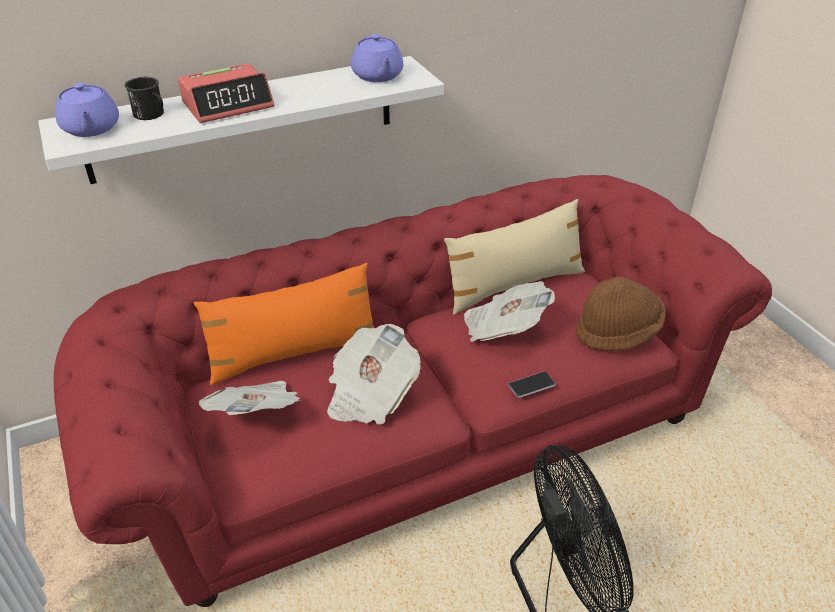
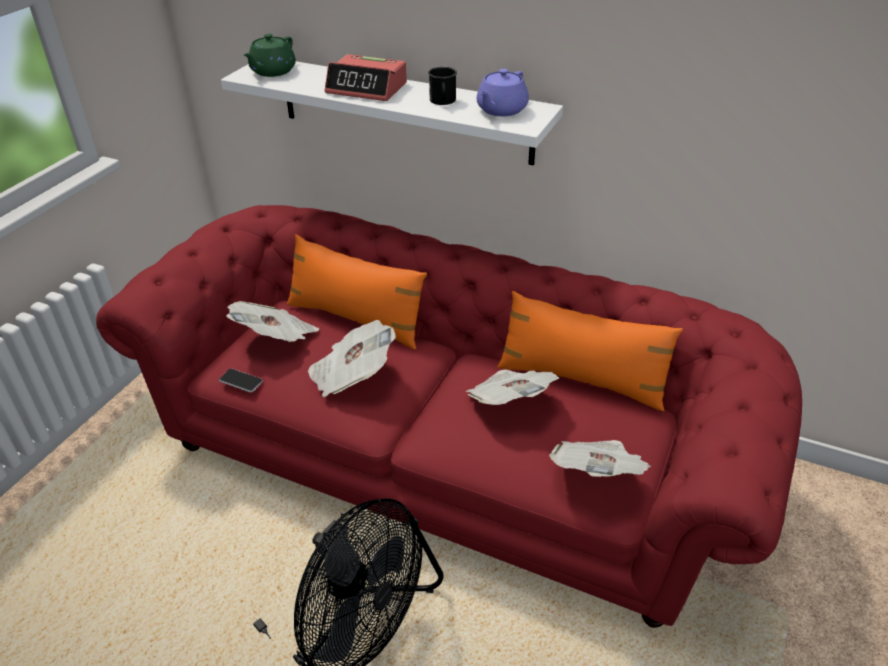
camera: 50 degrees right, 0 degrees up
(91, 129) = (272, 72): purple teapot -> green teapot
(152, 115) = (315, 77): black mug -> black mug (443, 102)
(514, 285) = (581, 379): beige pillow -> orange pillow
(531, 385) = (461, 455): phone -> phone (241, 381)
(617, 333) = (597, 474): brown hat -> newspaper

